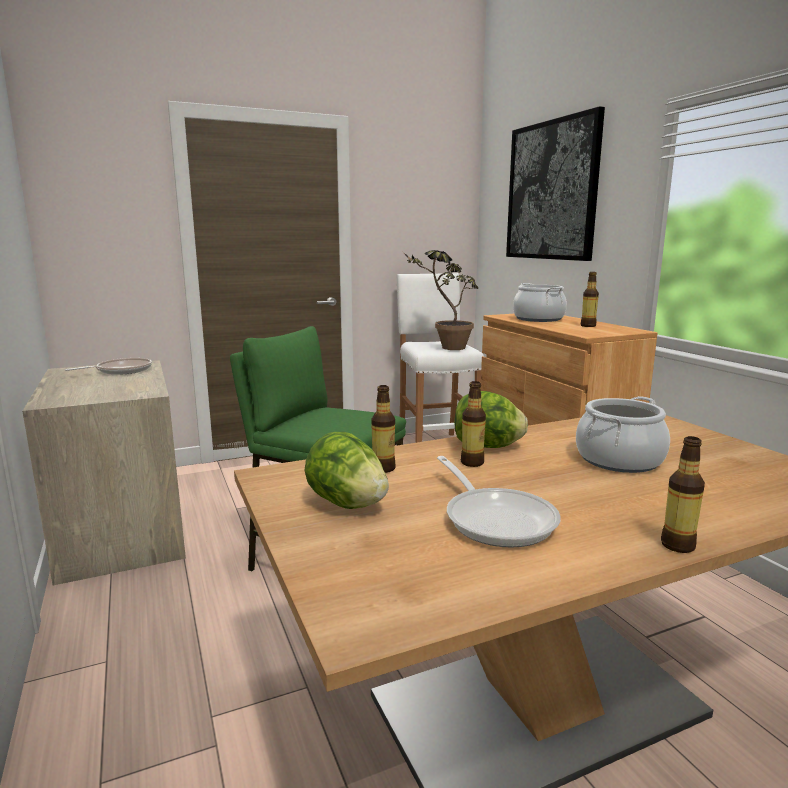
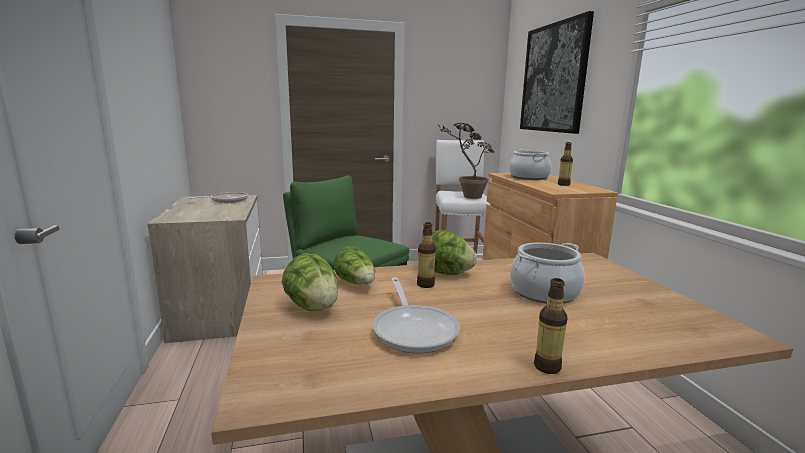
camera: 10 degrees right, 0 degrees up
(383, 468) = (356, 283): bottle -> lettuce

